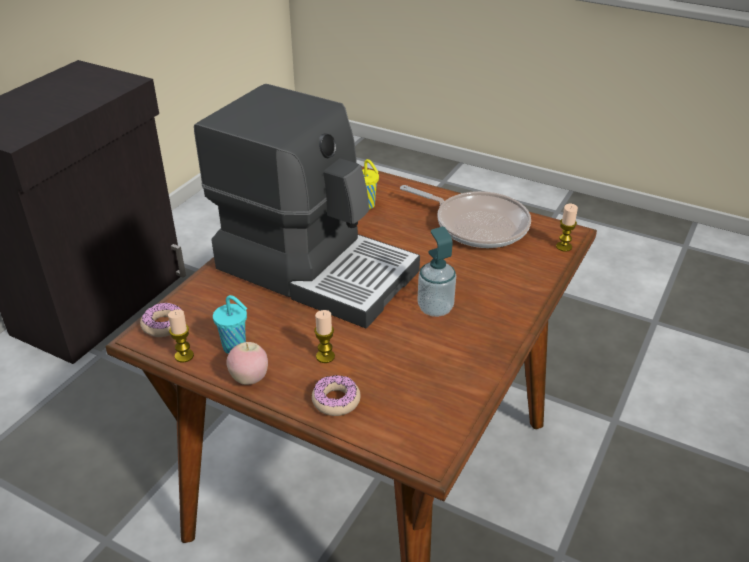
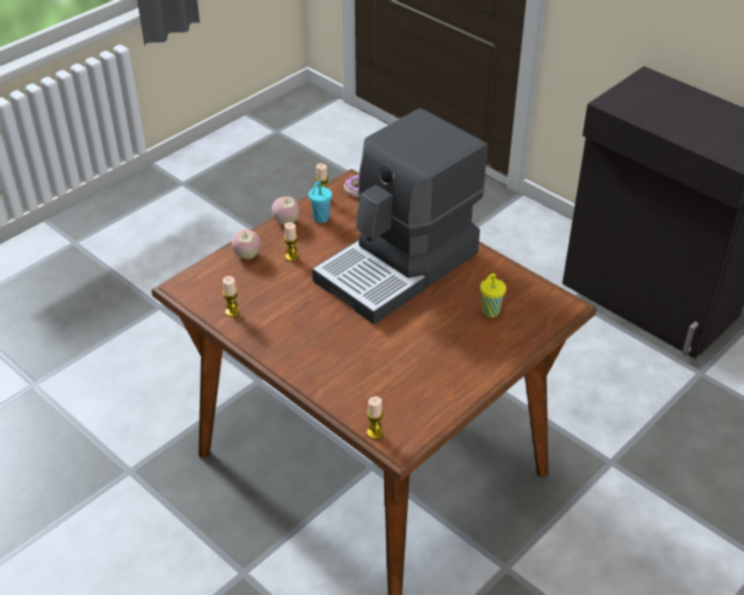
camera: 105 degrees right, 5 degrees up
(336, 400) = (247, 255): donut -> apple
(435, 308) = (320, 322): soap dispenser -> none
(453, 385) = (232, 312): none -> candle
(476, 224) = (433, 380): frying pan -> none

